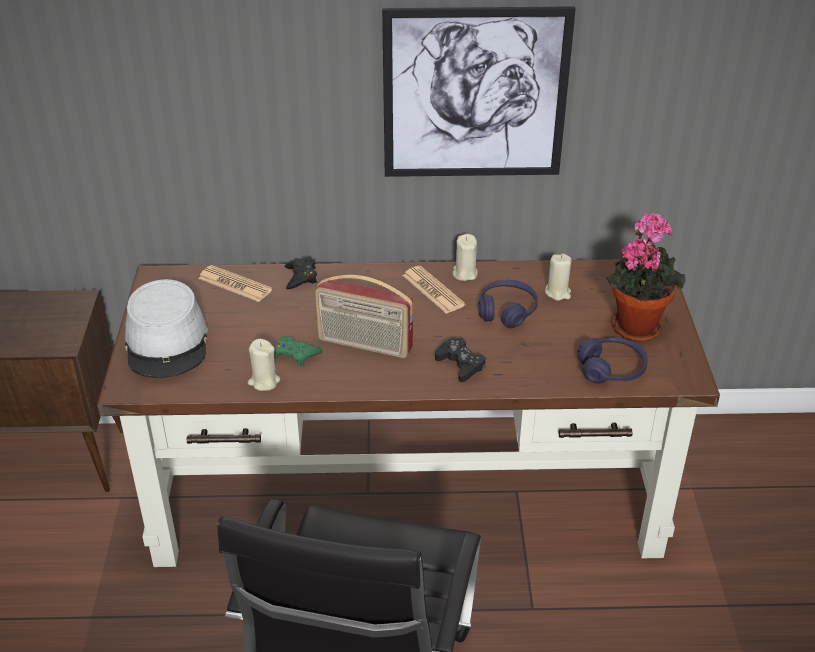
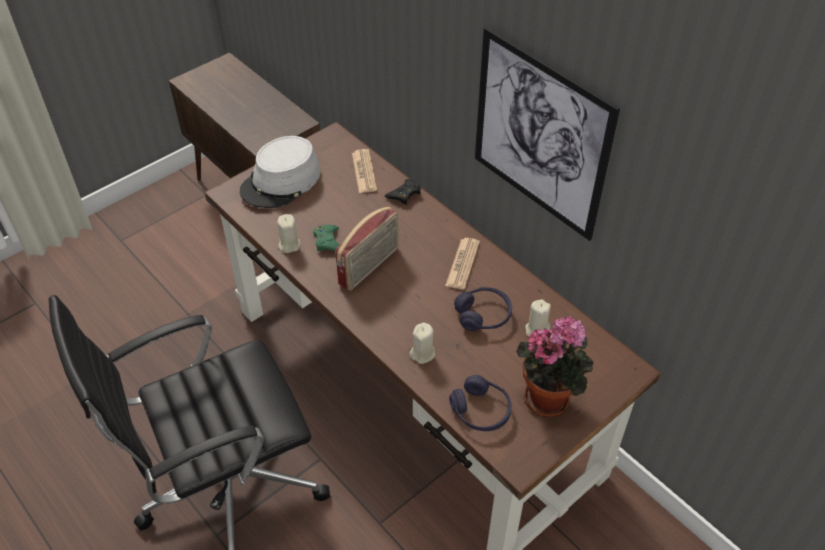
camera: 50 degrees right, 10 degrees up
(364, 345) = (370, 267): radio -> radio turned 120 degrees counterclockwise
(460, 364) = (400, 325): black game controller -> none
(464, 273) = (500, 268): beige candle -> beige candle (422, 353)

